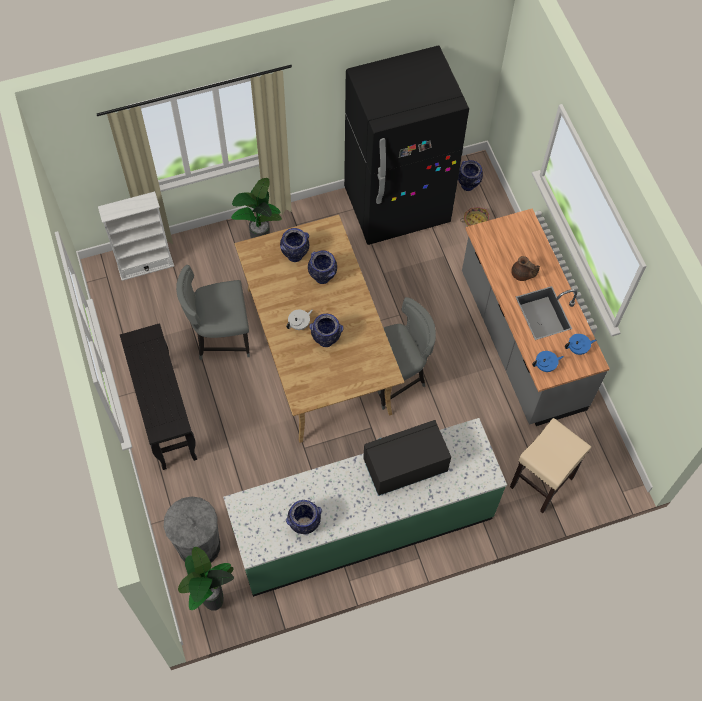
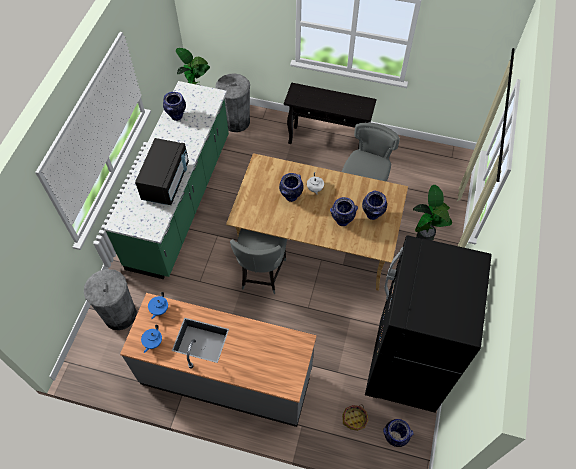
camera: 125 degrees right, 5 degrees down
(145, 266) = (448, 180): white bookcase -> none
(522, 274) = (243, 347): brown teapot -> none
(541, 483) = (120, 314): beige stool -> grey trash can

